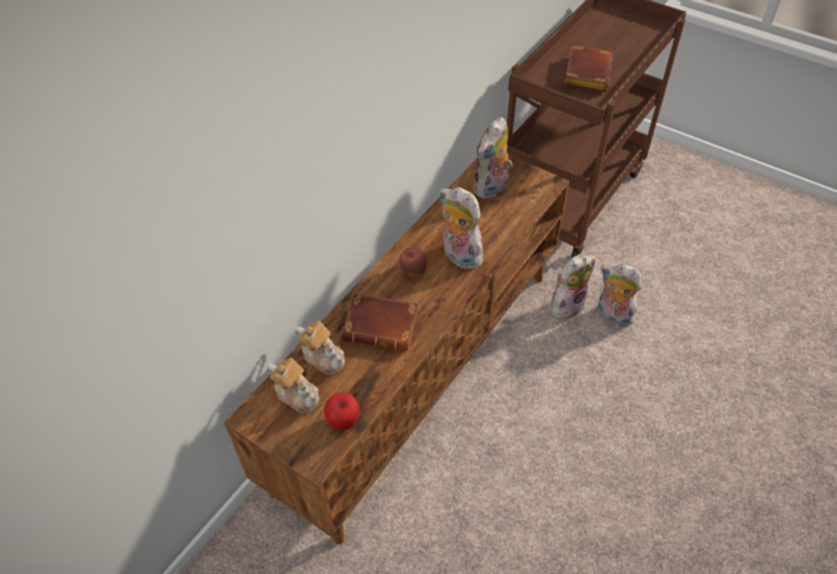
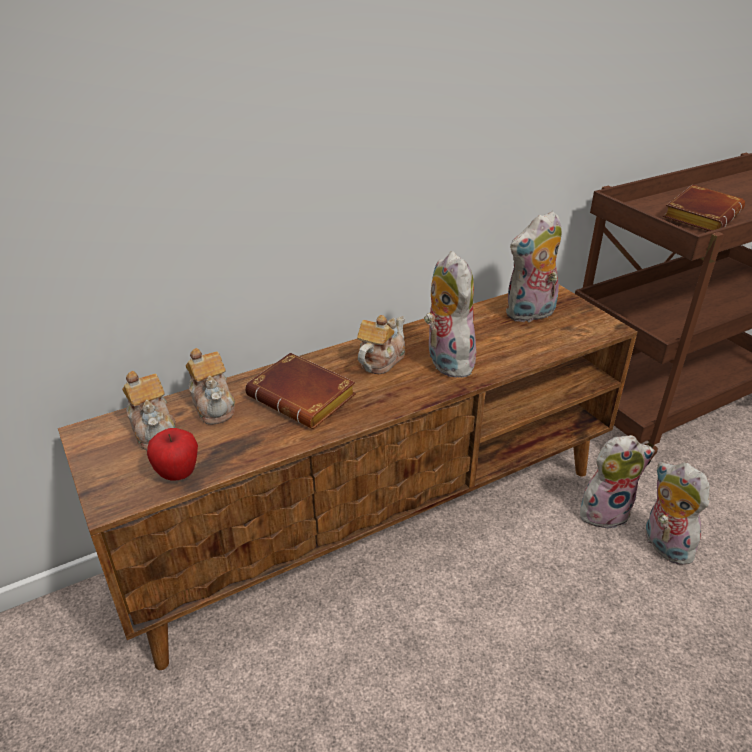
camera: 25 degrees right, 15 degrees down
(413, 271) = (380, 360): apple -> teapot

